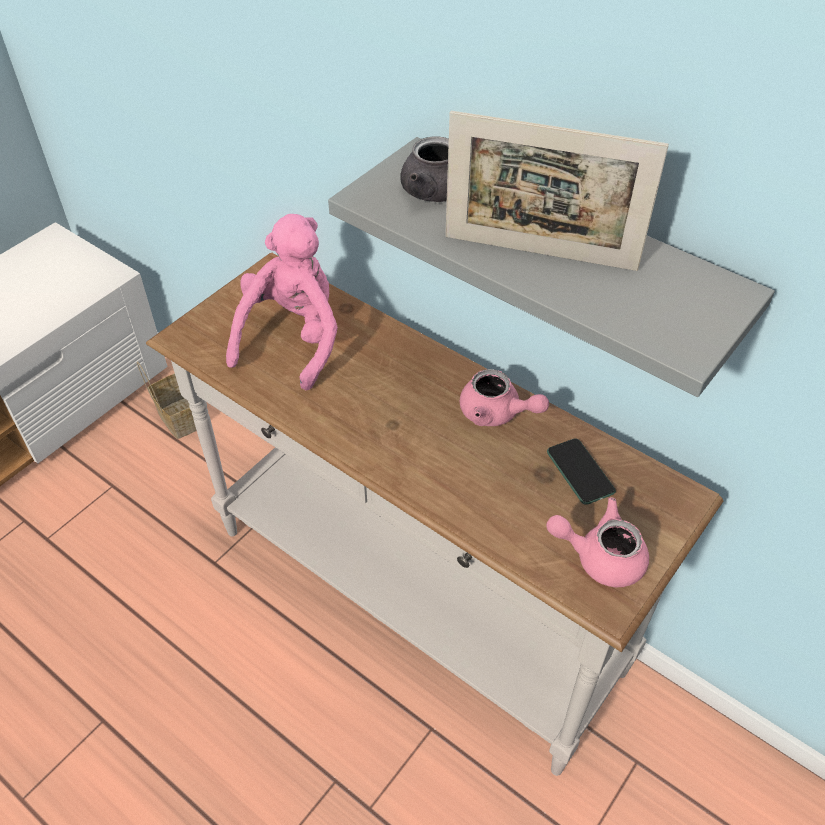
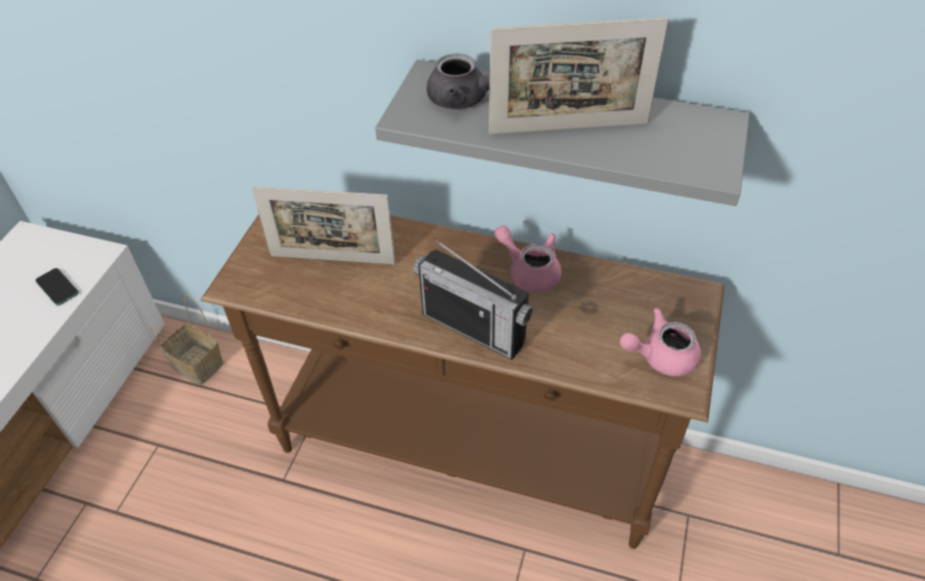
camera: 20 degrees left, 0 degrees up
(292, 339) = (332, 259): pink plush toy -> picture frame
(402, 457) = (473, 328): none -> radio
(412, 602) = (466, 454): white console table -> brown console table
(496, 413) = (529, 271): pink teapot -> pink teapot turned 150 degrees counterclockwise
(580, 472) = (614, 297): phone -> phone (57, 287)

